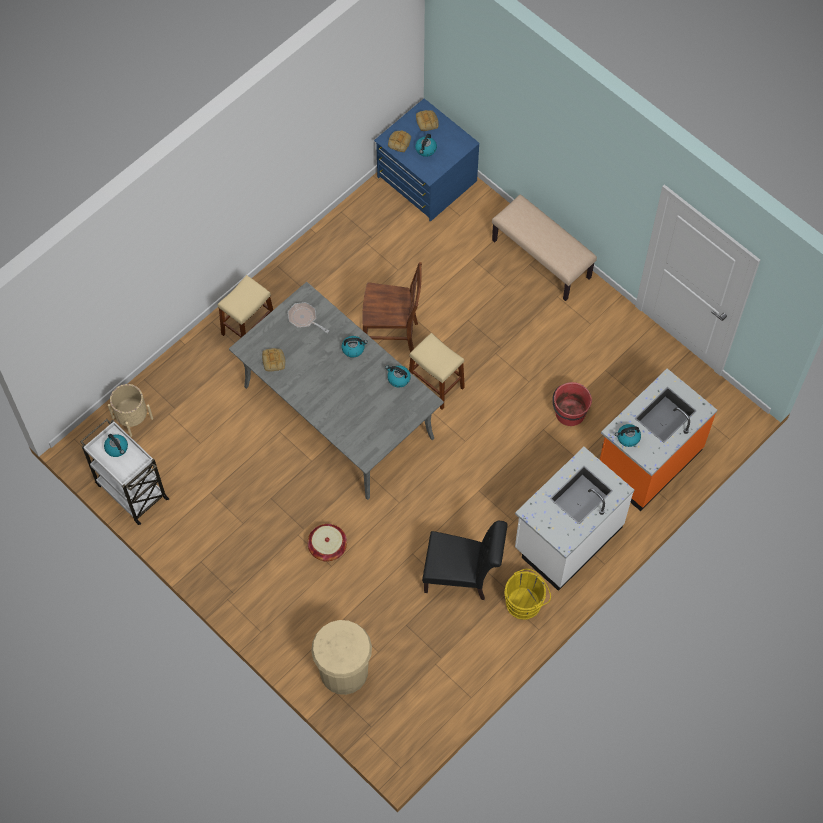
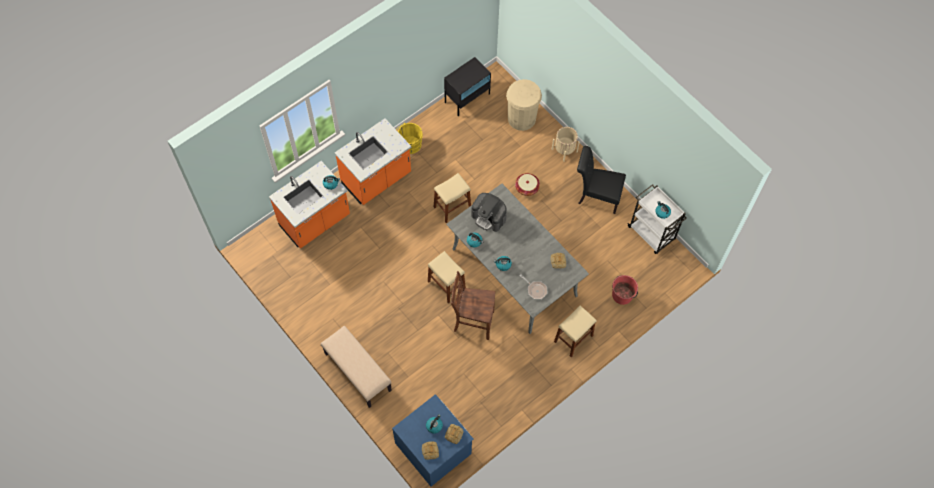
camera: 175 degrees left, 0 degrees up
(132, 418) = (653, 281): beige planter -> beige planter (564, 150)
(380, 417) = (489, 217): none -> coffee machine
(440, 701) = (467, 98): none -> black nightstand
(442, 504) = (452, 207): none -> beige stool
(462, 577) = (445, 162): black chair -> black chair (596, 196)
(567, 538) = (377, 179): white counter -> orange counter
(569, 413) = (359, 257): red bucket -> red bucket (622, 295)

